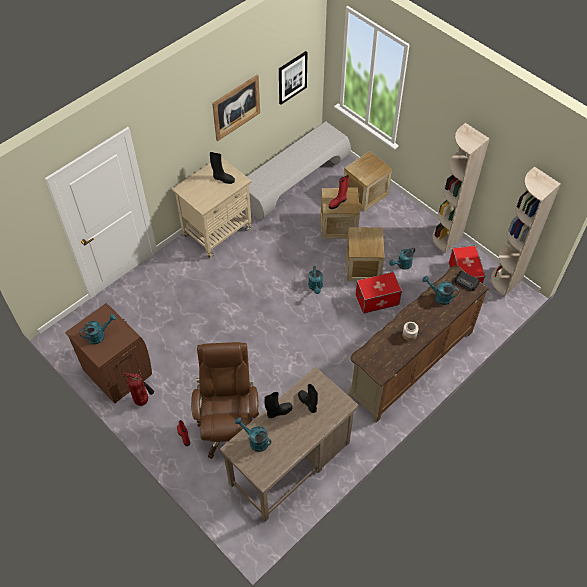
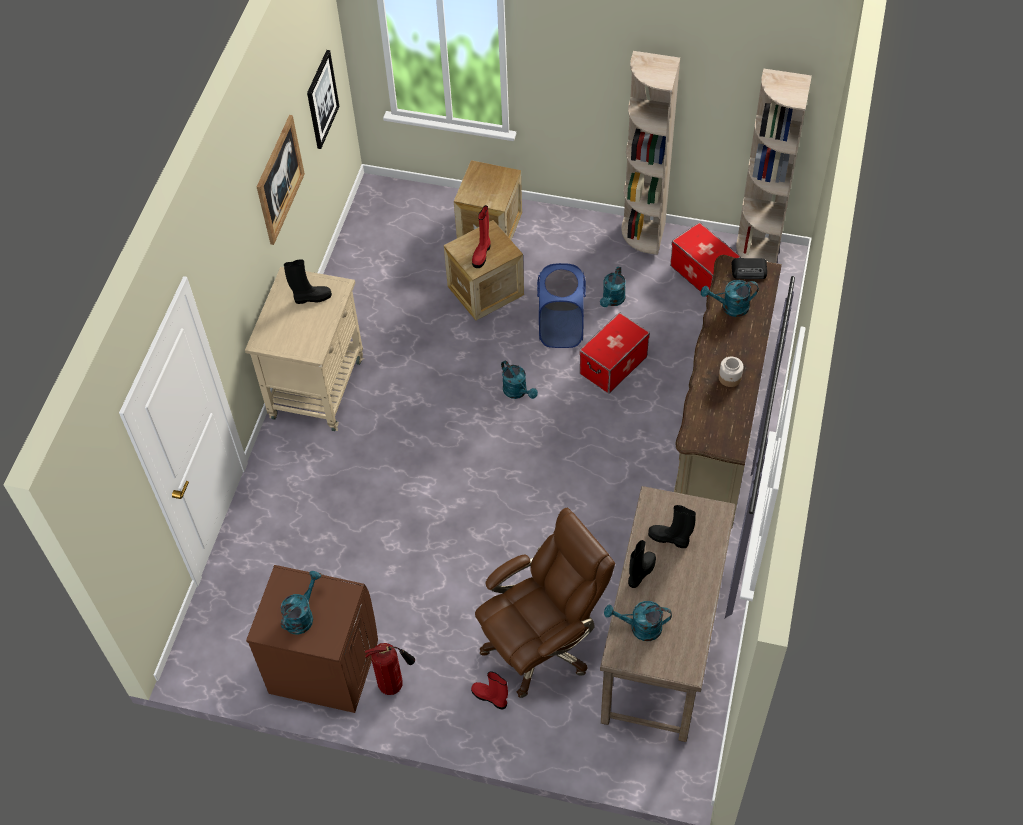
camera: 30 degrees left, 0 degrees up
(229, 426) = (543, 647): brown office chair -> brown office chair turned 90 degrees clockwise
(293, 179) = (372, 257): grey bench -> none
(363, 266) = (561, 329): crate -> blue laundry basket

